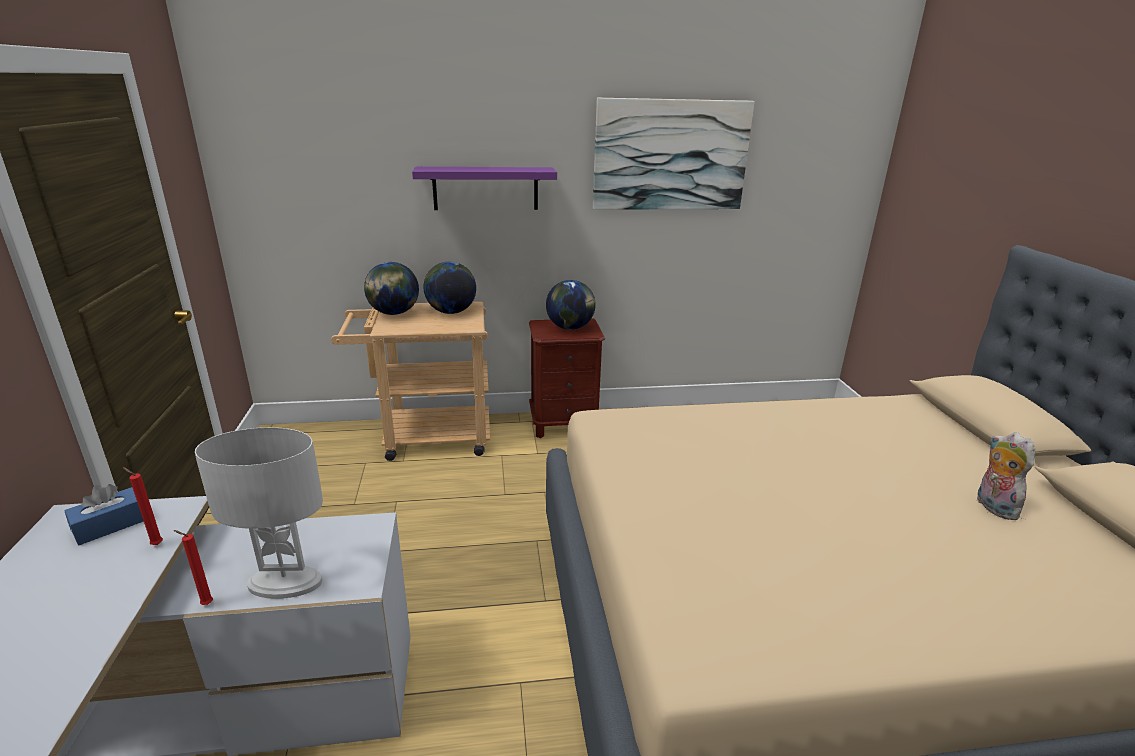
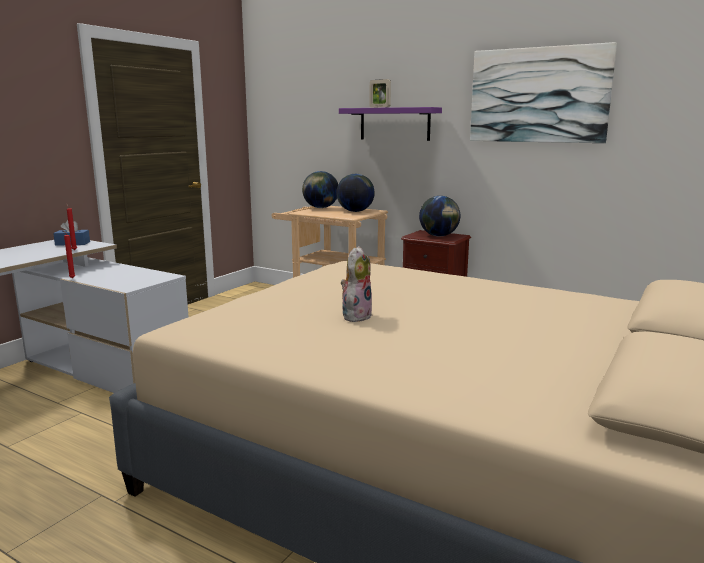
camera: 40 degrees right, 10 degrees down
(286, 583) = (105, 280): white table lamp -> none
(475, 169) = (379, 107): none -> picture frame
(992, 506) = (537, 350): plush toy -> plush toy (356, 315)

